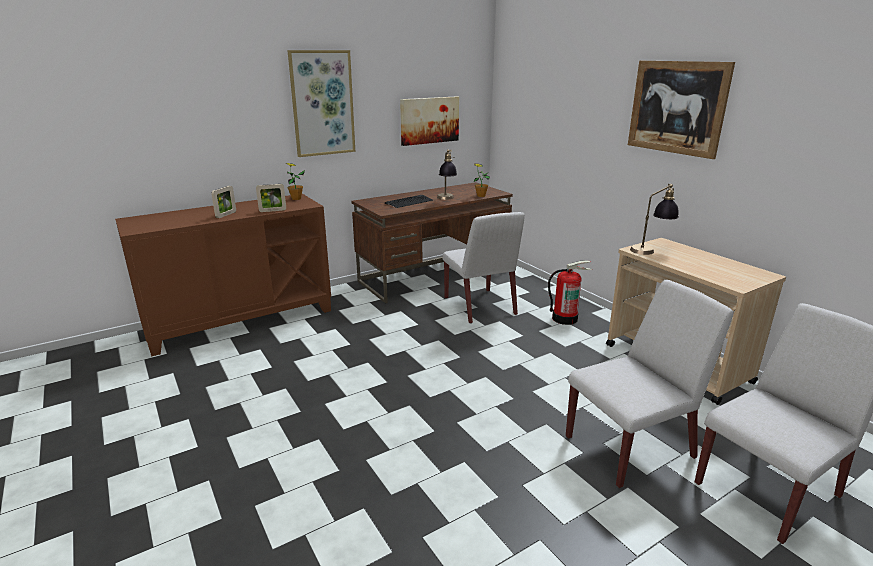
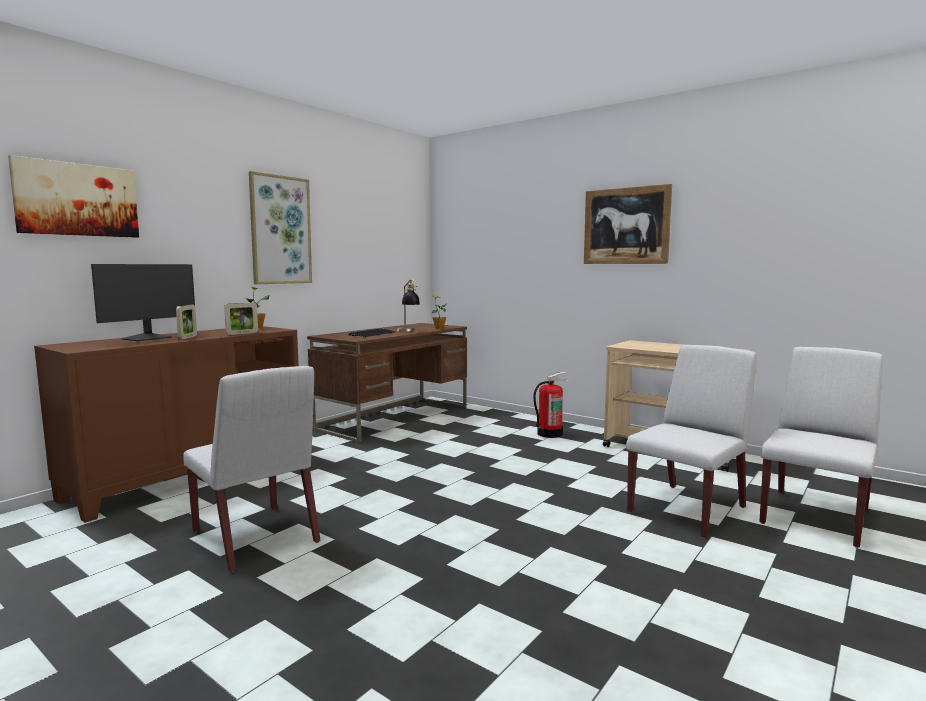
camera: 20 degrees left, 15 degrees down
(198, 213) = (148, 338): none -> monitor
(429, 120) = (378, 257): picture -> picture (77, 200)
(480, 306) = (462, 434): white chair -> white chair (256, 537)
(651, 250) = (632, 345): table lamp -> none

